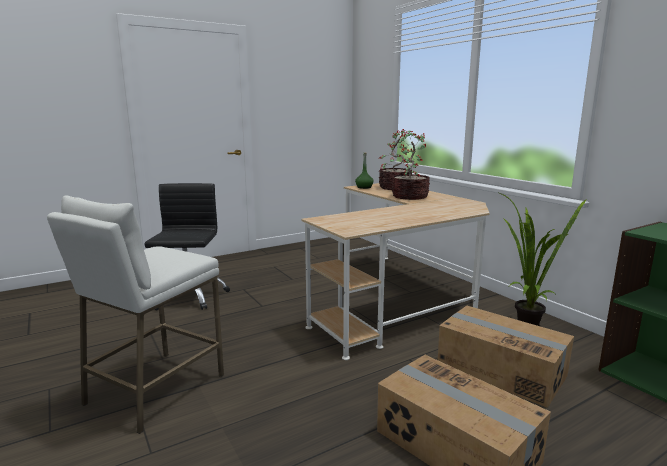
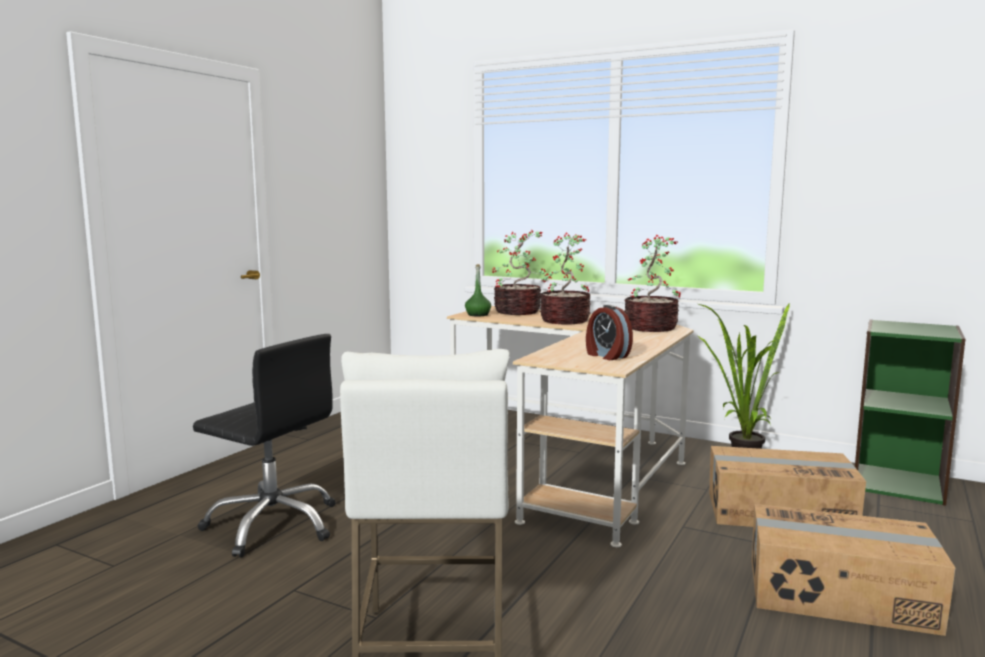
camera: 30 degrees left, 5 degrees down
(188, 296) = (273, 524): black office chair -> black office chair turned 150 degrees clockwise
(368, 223) = (606, 356): none -> alarm clock
(458, 208) = (651, 328): none -> potted plant

